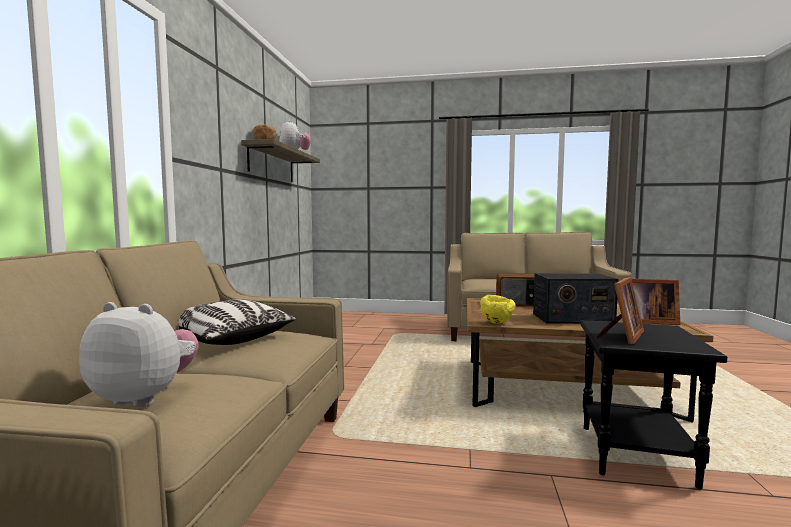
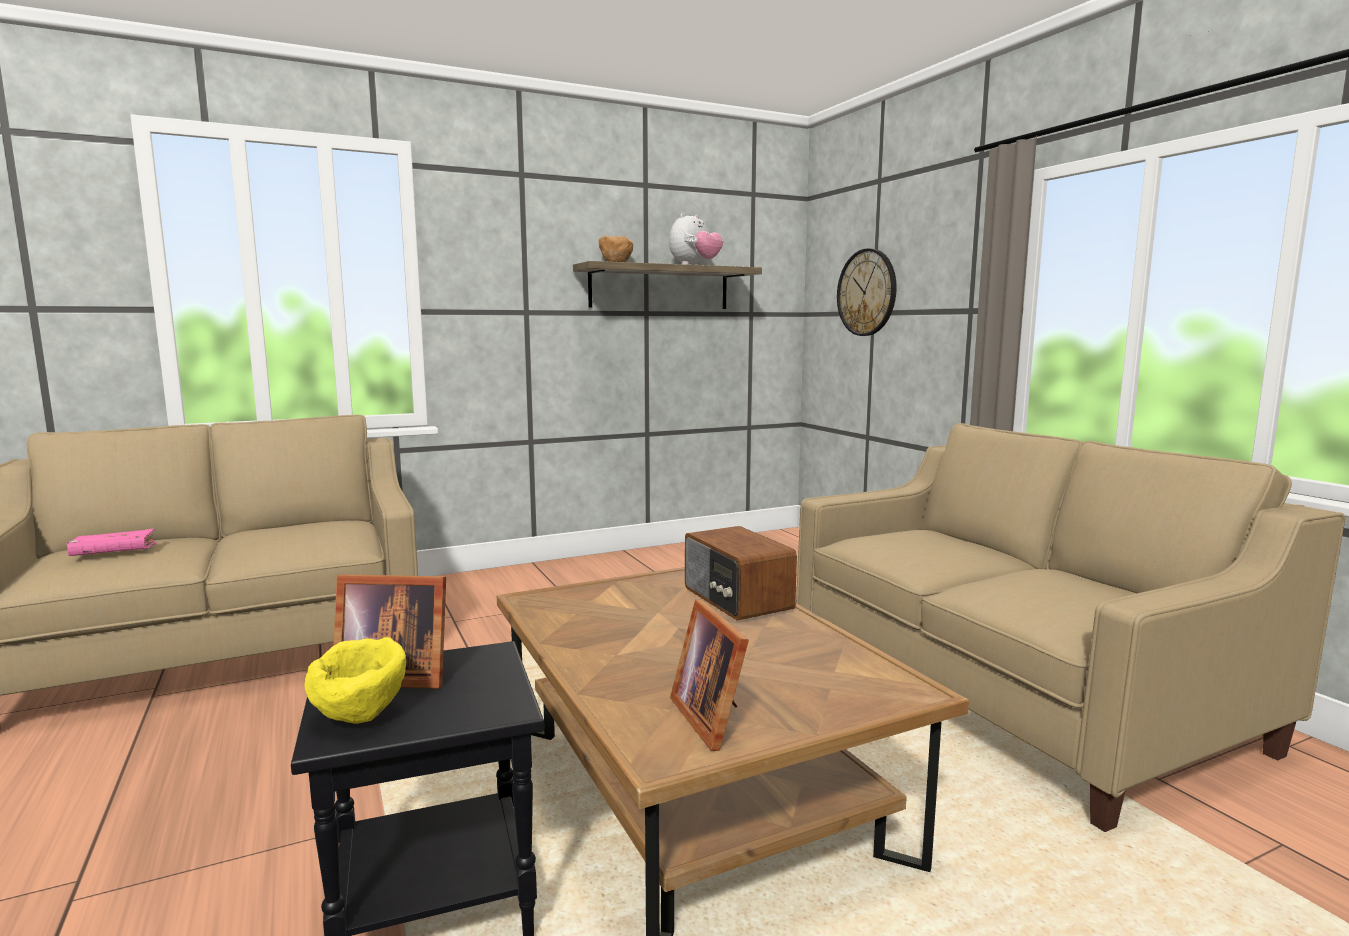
camera: 55 degrees right, 5 degrees up
(145, 397) = (114, 553): plush toy -> pink book
(228, 338) = (301, 527): pillow -> none
(364, 178) = (867, 292): none -> wall clock
(497, 322) = (535, 606): yellow bowl -> yellow bowl (361, 718)
(572, 318) = (648, 648): radio -> none

